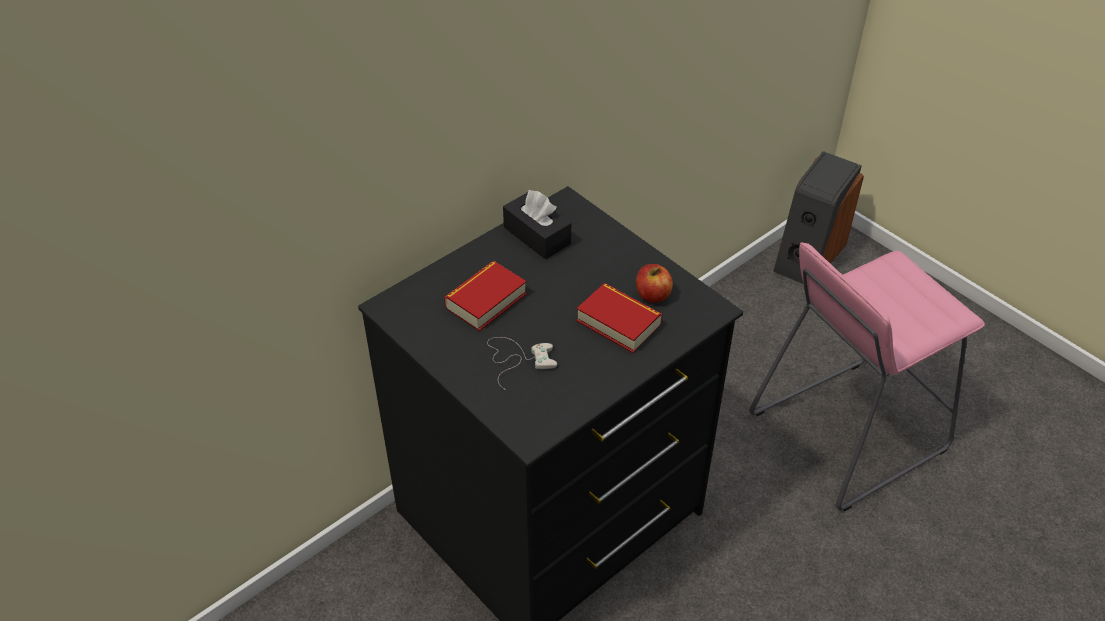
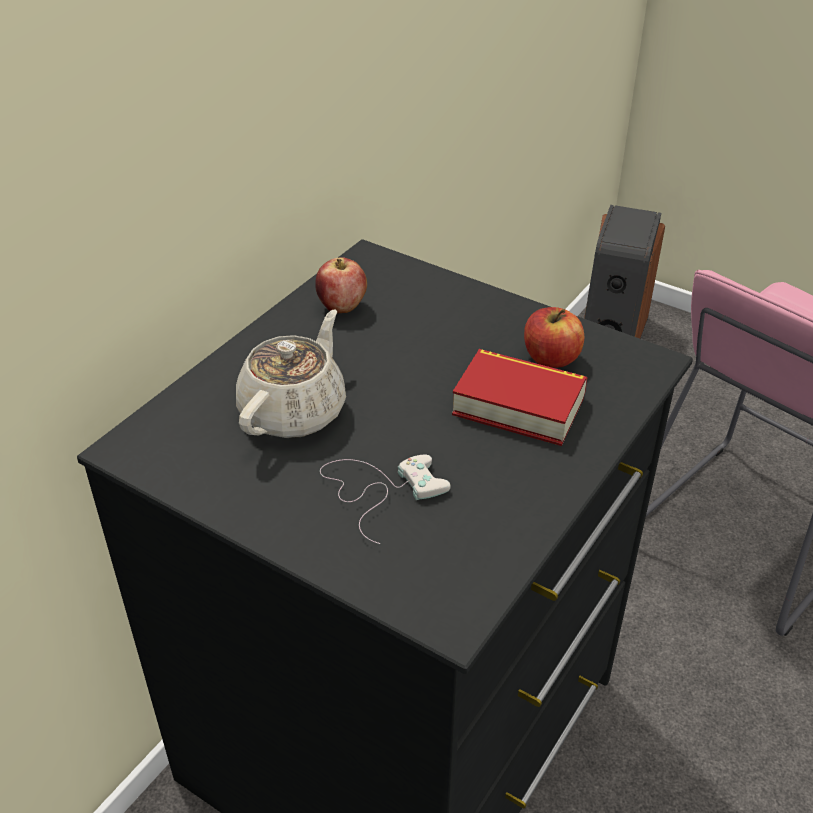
camera: 15 degrees left, 5 degrees down
(486, 301) = (294, 411): book -> beige teapot
(537, 235) = (341, 307): black tissue box -> apple

